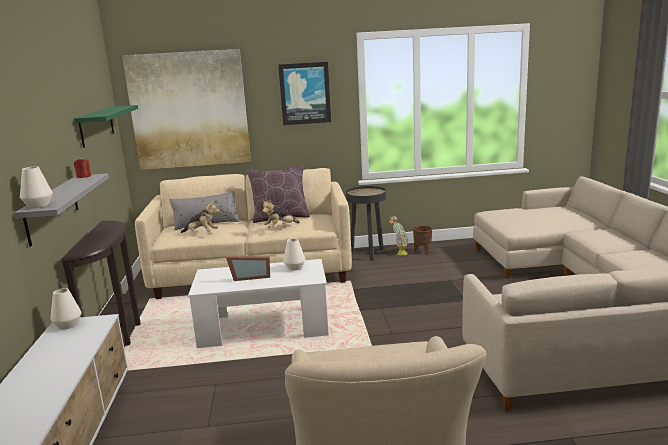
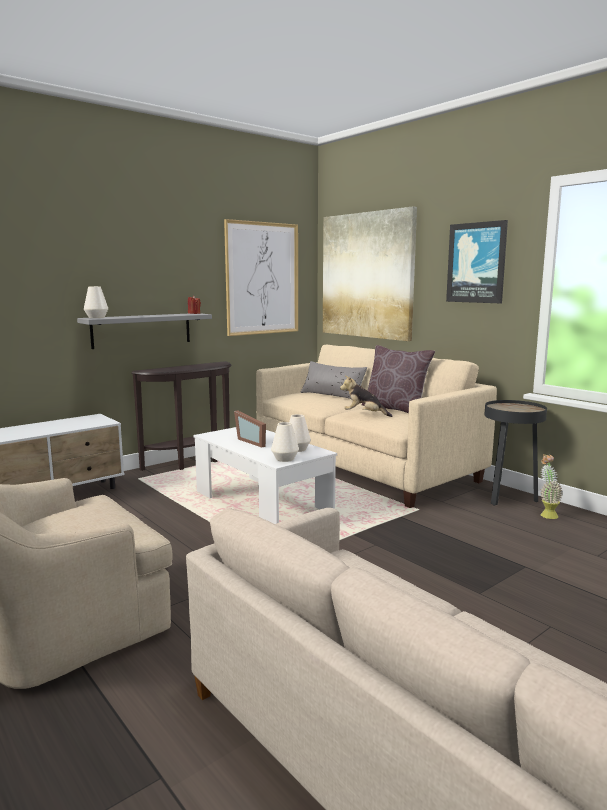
camera: 55 degrees right, 5 degrees down
(68, 325) = (92, 418): white vase -> white vase (285, 459)
(97, 126) = (262, 278): green shelf -> picture
(201, 233) = (306, 399): plush toy -> none
(423, 252) = (581, 526): brown planter -> none

